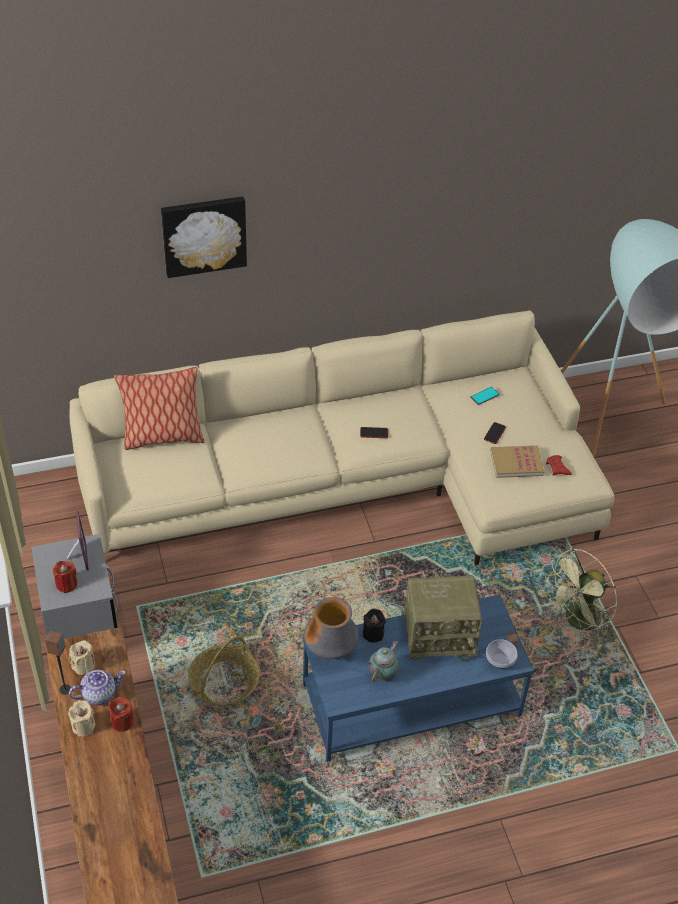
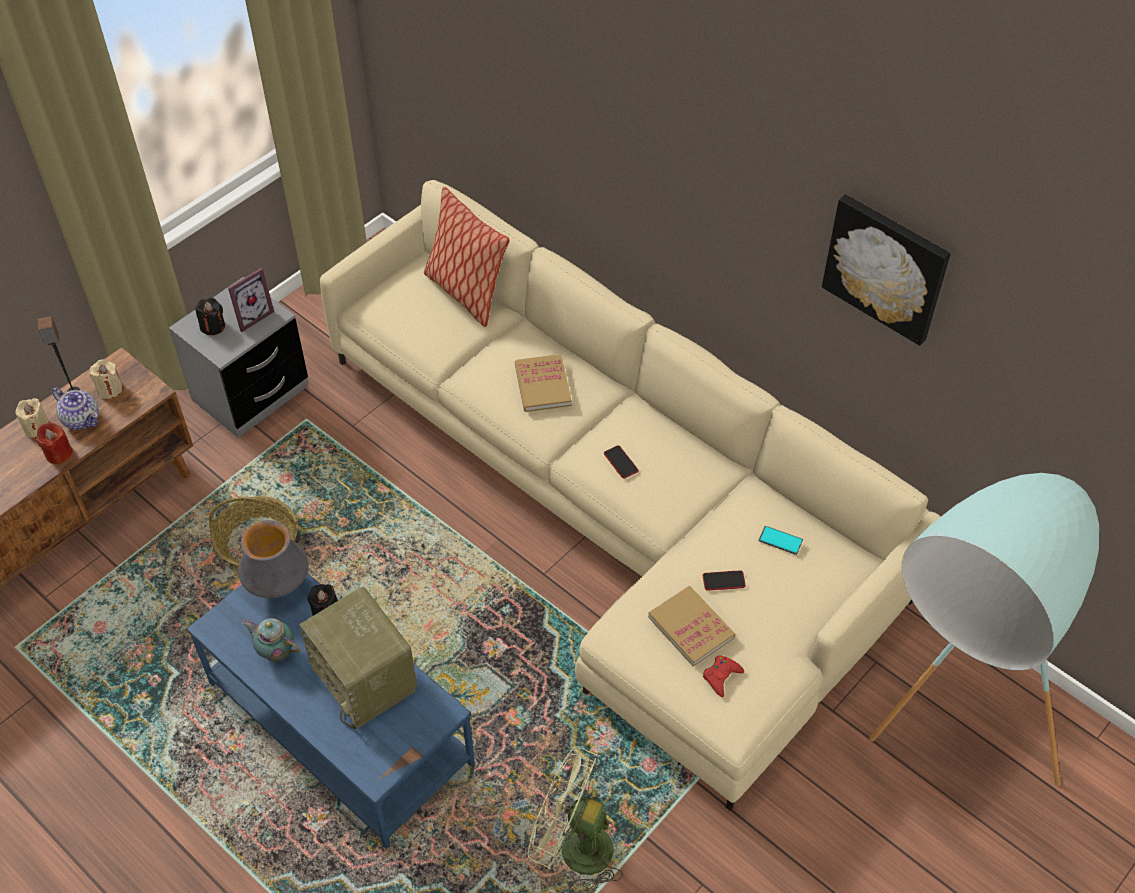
camera: 60 degrees right, 5 degrees up
(66, 584) = (213, 326): red candle -> black candle
(204, 235) = (578, 95): picture -> picture (887, 267)
(281, 438) = (542, 385): none -> book
(383, 674) = (275, 651): teapot -> teapot turned 150 degrees counterclockwise
(499, 662) = (364, 759): bowl -> none

